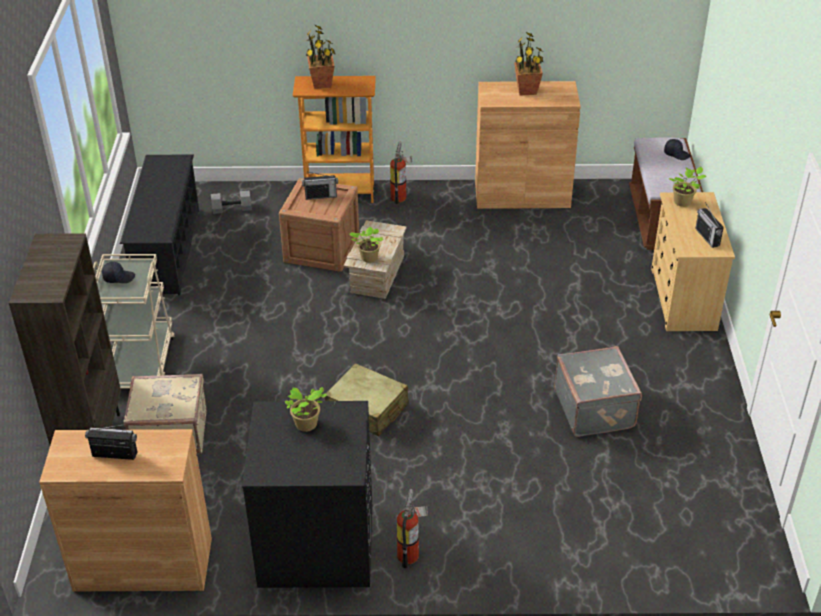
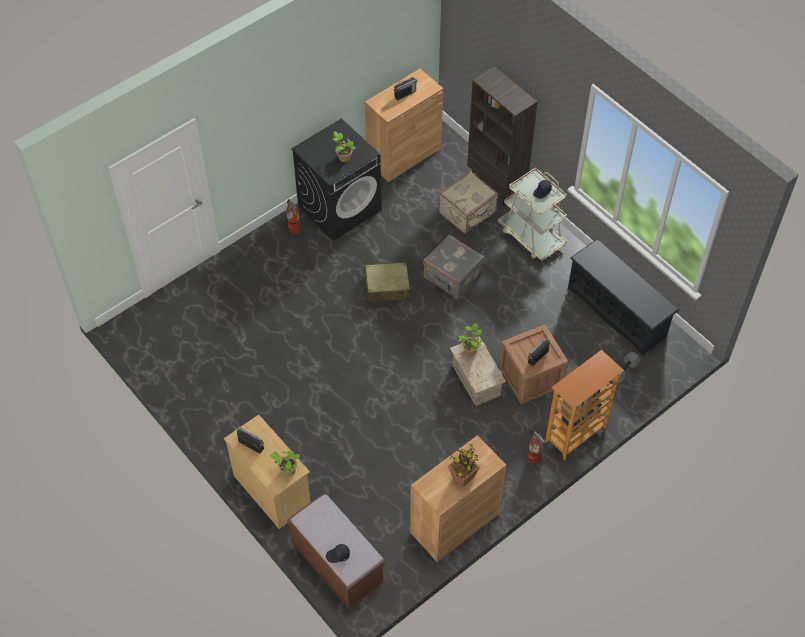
camera: 140 degrees right, 15 degrees up
(322, 83) = (597, 374): potted plant -> none
(595, 408) = (267, 367): grey suitcase -> grey suitcase (452, 278)

